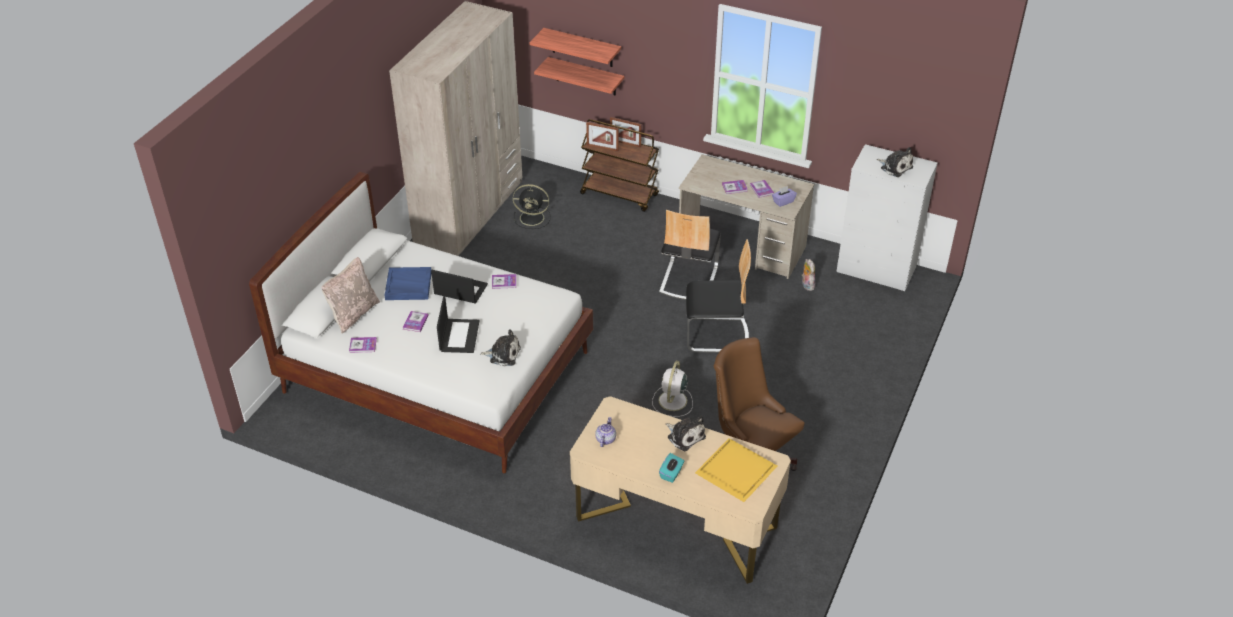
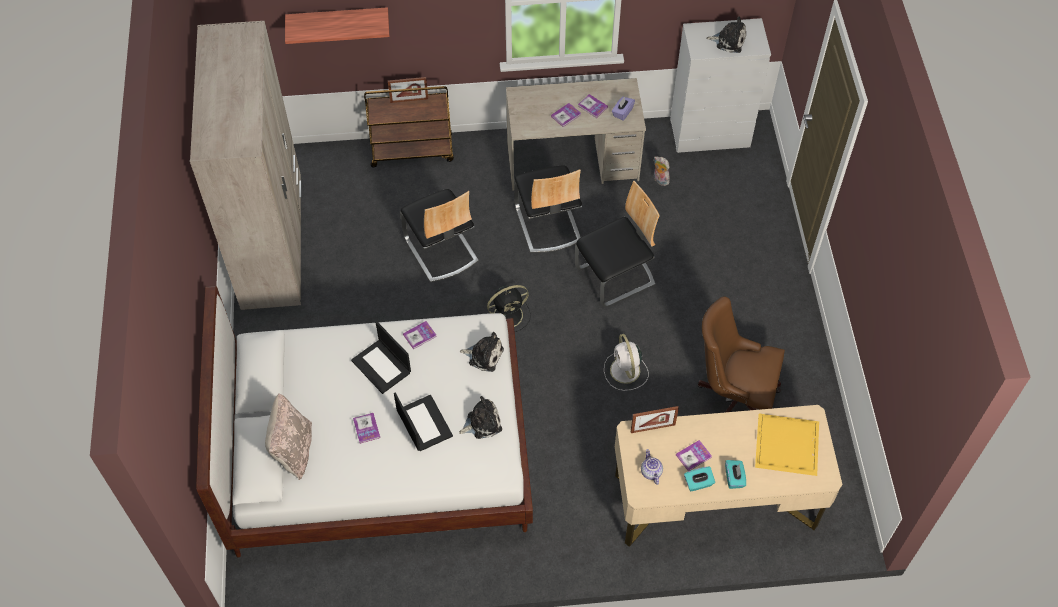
camera: 30 degrees left, 15 degrees up
(363, 345) = (333, 483): book -> book (693, 456)
(408, 285) = (324, 387): blue tray -> none
(460, 290) = (382, 366): laptop -> laptop turned 120 degrees counterclockwise
(533, 218) = (344, 219): black fan -> black fan (509, 315)
(586, 76) = (347, 48): shelf -> none
(590, 264) = (440, 250): none -> chair
(602, 147) = (390, 116): picture frame -> picture frame (652, 428)
(638, 464) = (698, 483): none -> turquoise tissue box
(685, 436) = (718, 431): plush toy -> plush toy (484, 355)

